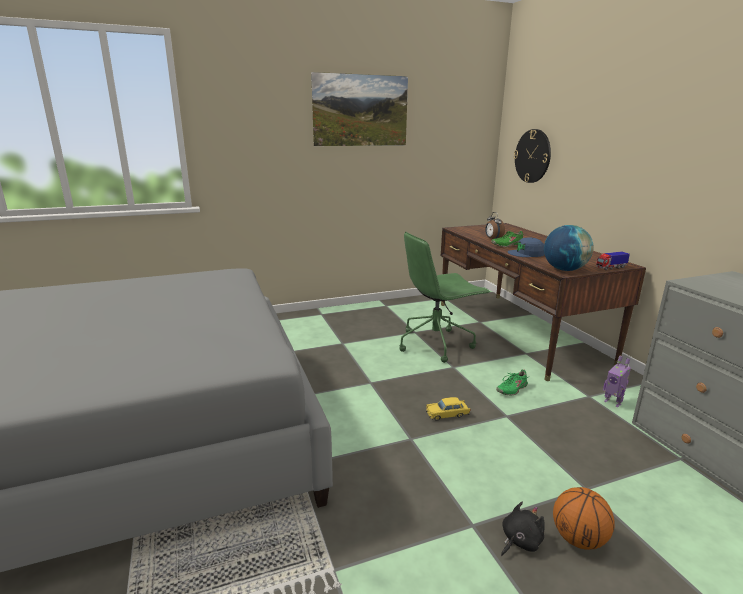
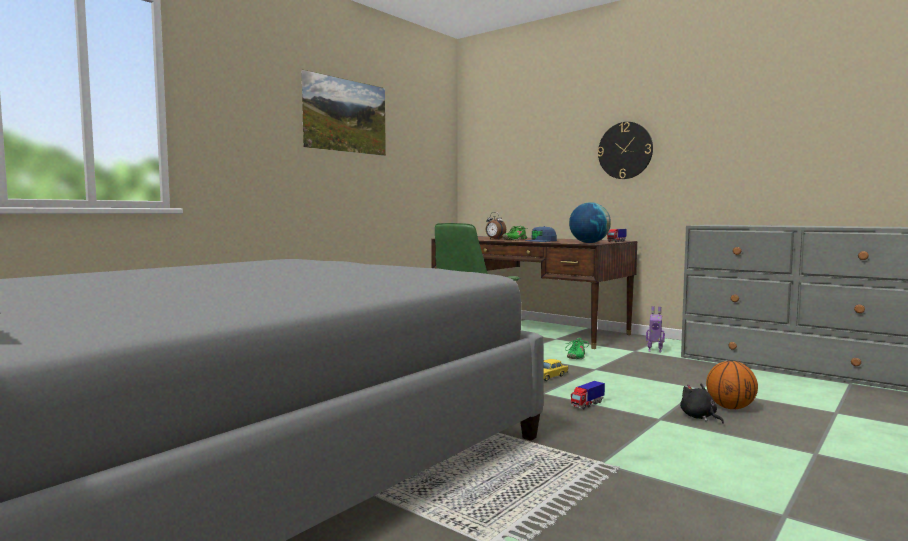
camera: 30 degrees left, 15 degrees down
(430, 472) = (587, 404): none -> toy truck
(519, 541) = (699, 417): black plush toy -> black plush toy turned 45 degrees counterclockwise
(532, 156) = (502, 168): wall clock -> wall clock (625, 150)

